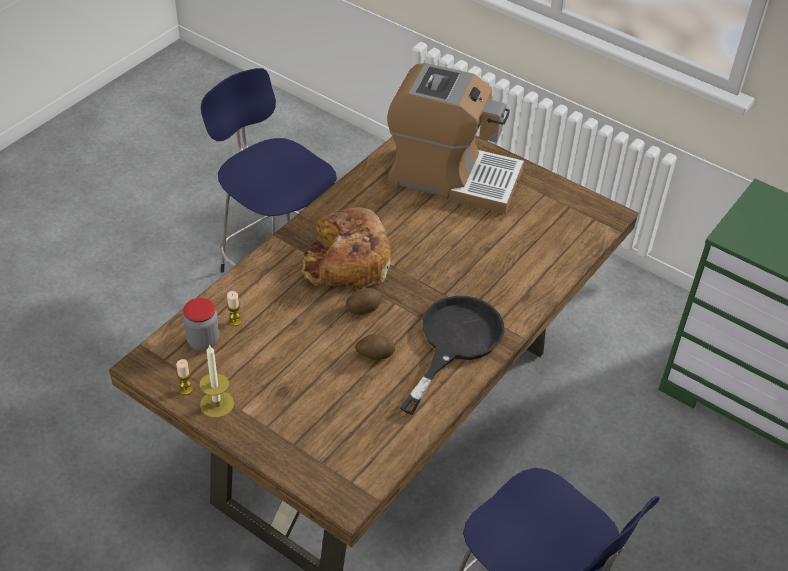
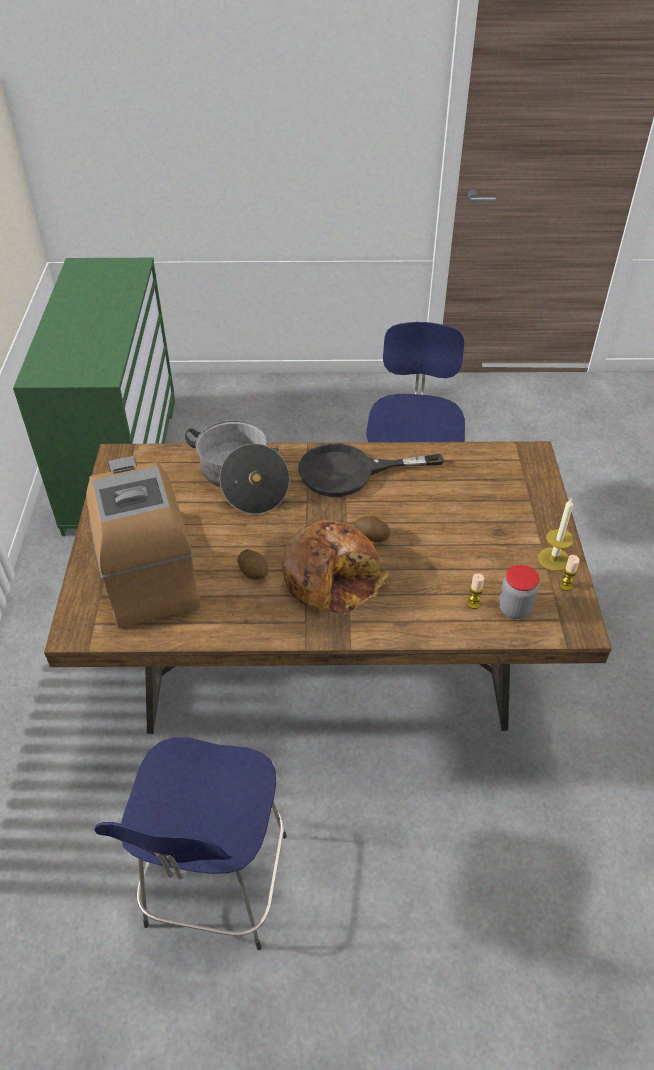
camera: 125 degrees left, 0 degrees up
(375, 355) = (409, 505): potato -> potato (253, 572)
(509, 270) = (241, 480): none -> cooking pot

